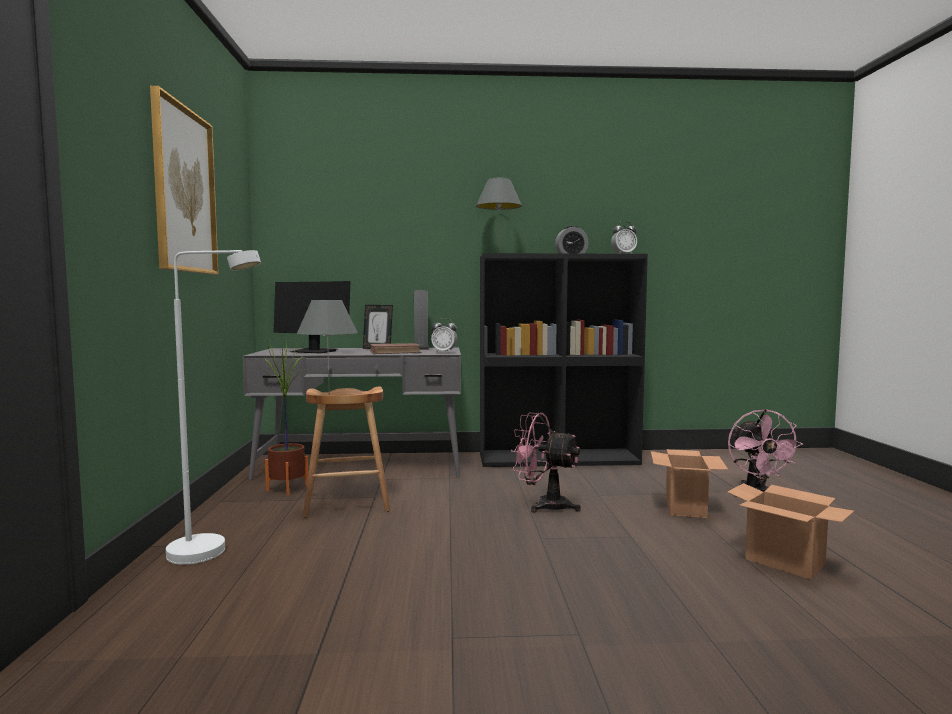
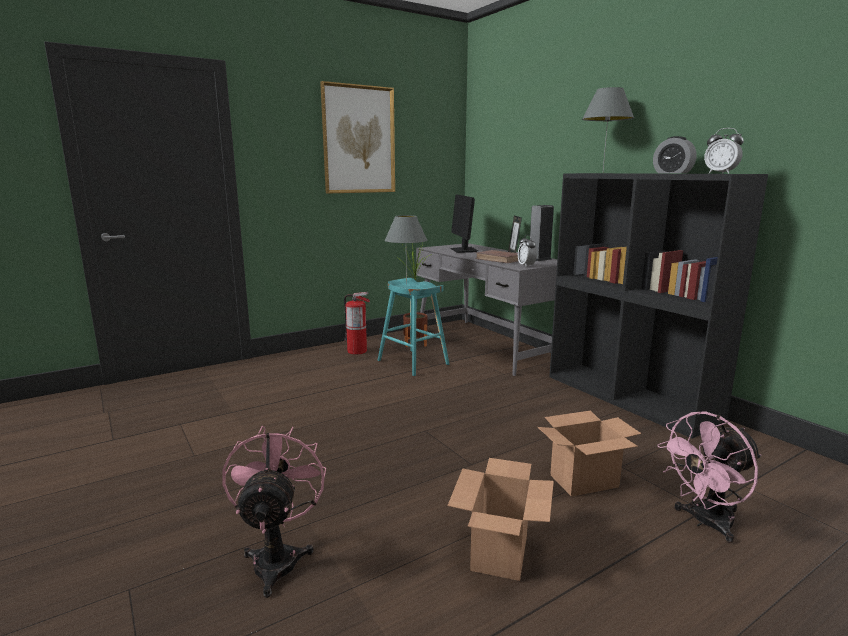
camera: 60 degrees right, 10 degrees up
(212, 553) = (314, 359): white floor lamp -> none
(244, 521) = (357, 351): none -> fire extinguisher
(347, 503) = (413, 362): brown stool -> turquoise stool
(544, 505) = (495, 418): pink fan -> pink fan (278, 557)

